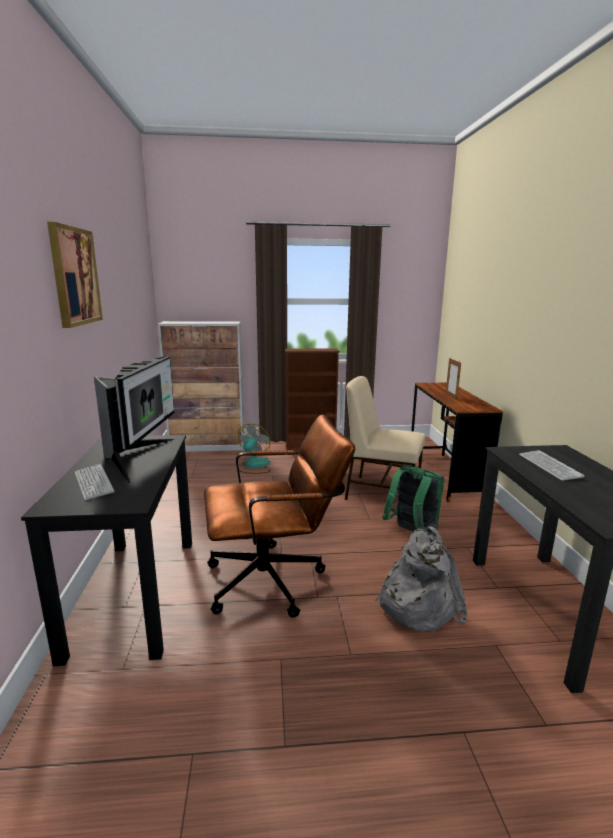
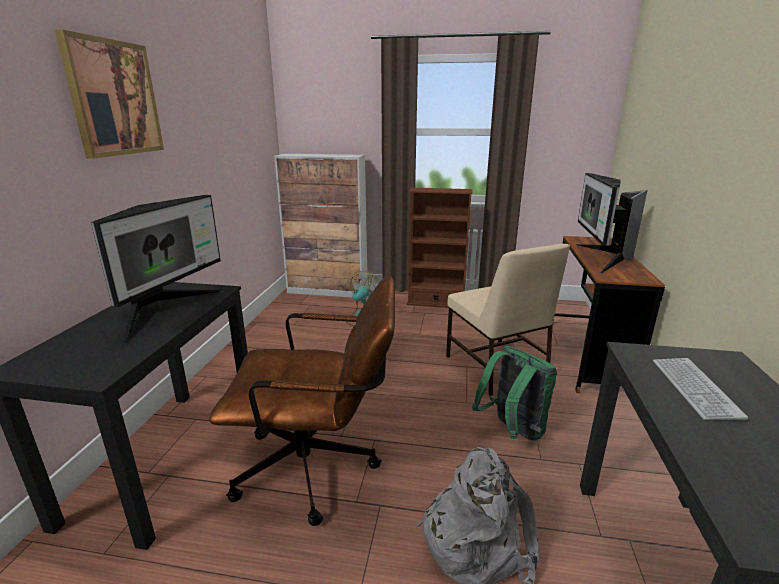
camera: 15 degrees right, 5 degrees up
(93, 483) = (89, 340): keyboard -> none
(381, 492) = (496, 368): beige chair -> beige chair turned 150 degrees counterclockwise
(451, 396) = (600, 258): picture frame -> monitor

